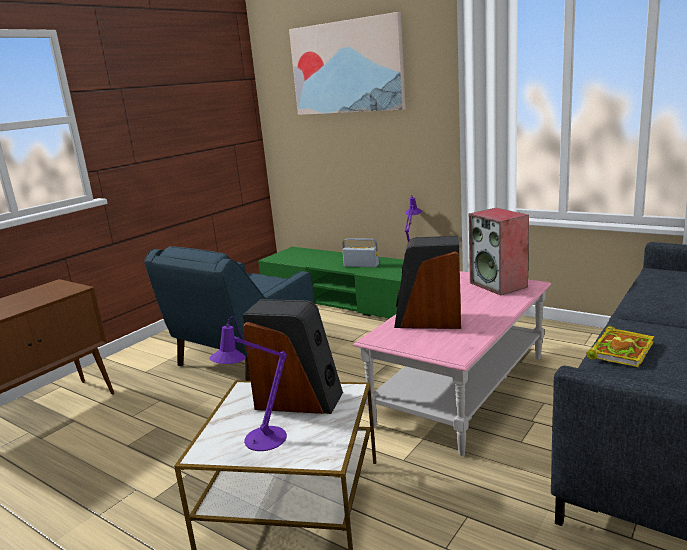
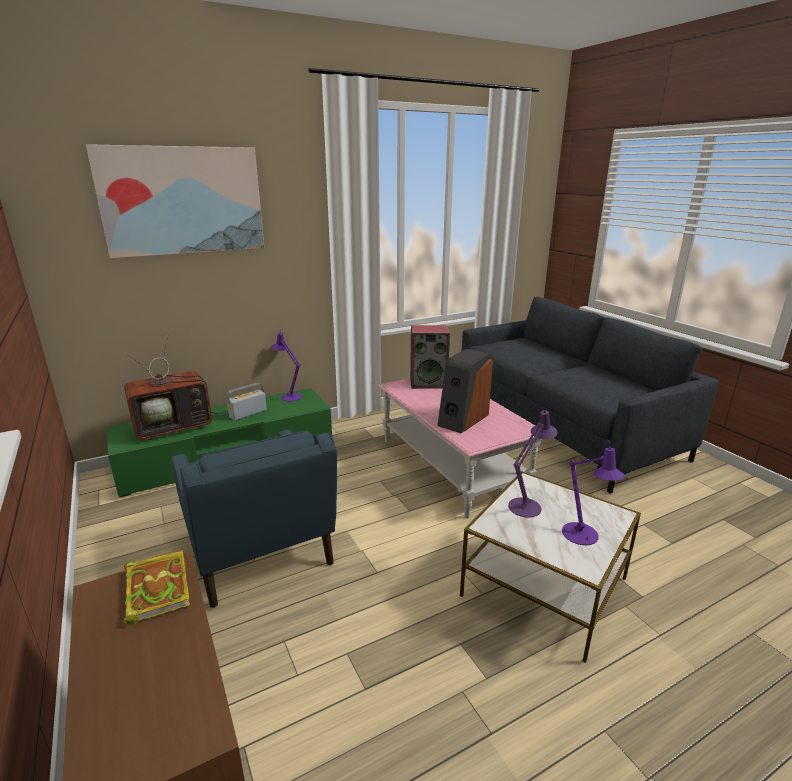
camera: 65 degrees left, 5 degrees up
(299, 399) = (527, 505): speaker -> purple table lamp
(314, 258) = (175, 426): none -> television
(620, 350) = (583, 388): book -> book (156, 588)

